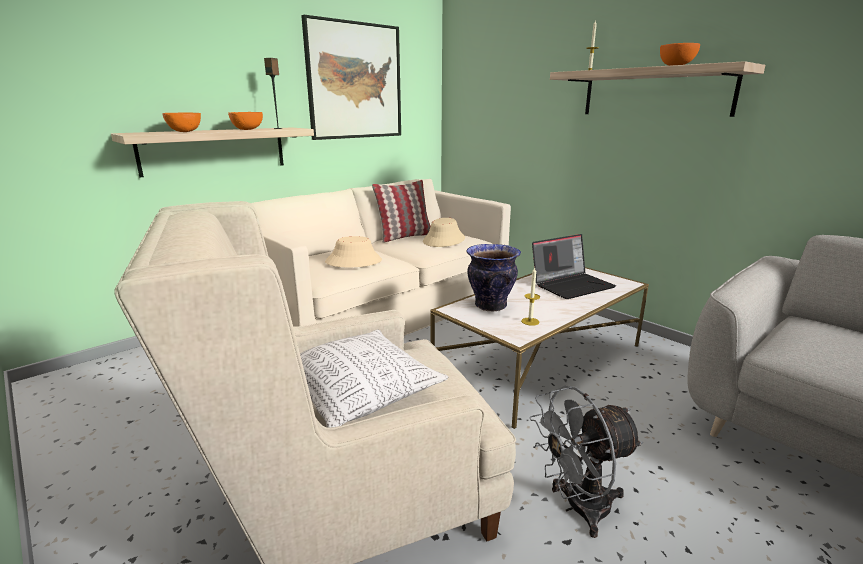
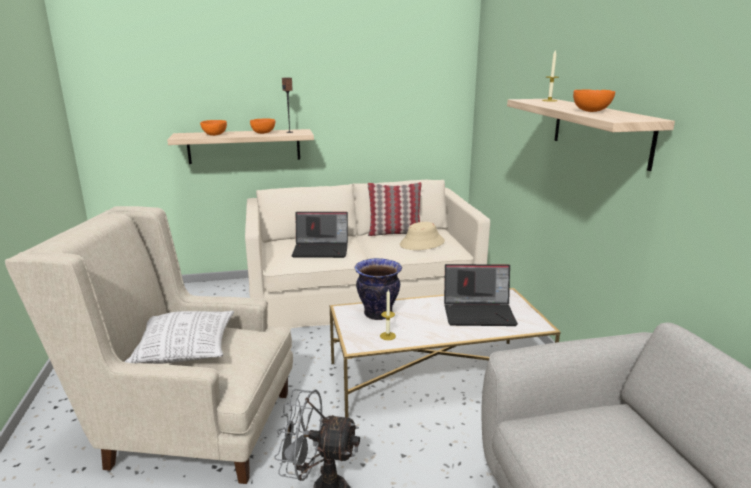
camera: 30 degrees right, 0 degrees up
(353, 261) = (321, 250): beige hat -> laptop
(355, 81) = (373, 89): picture -> none

